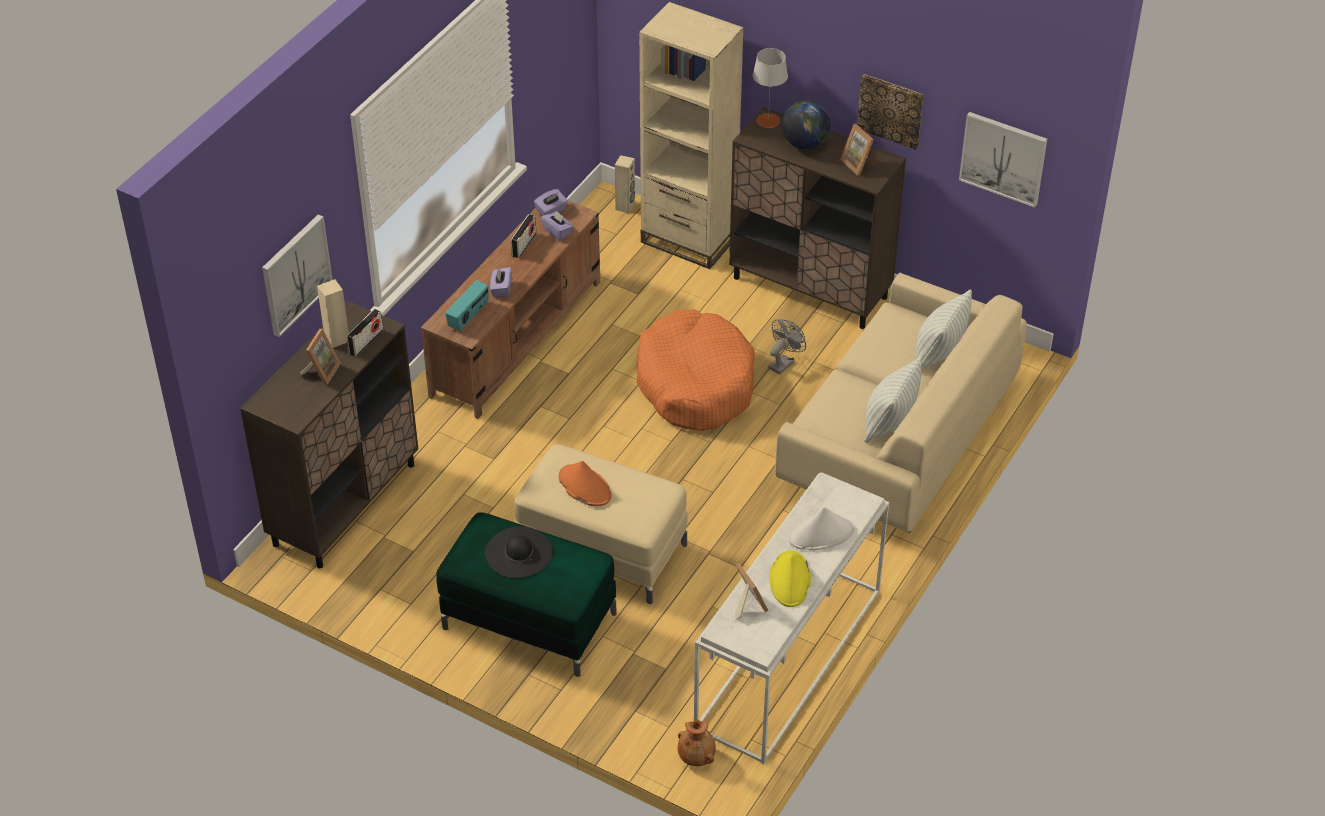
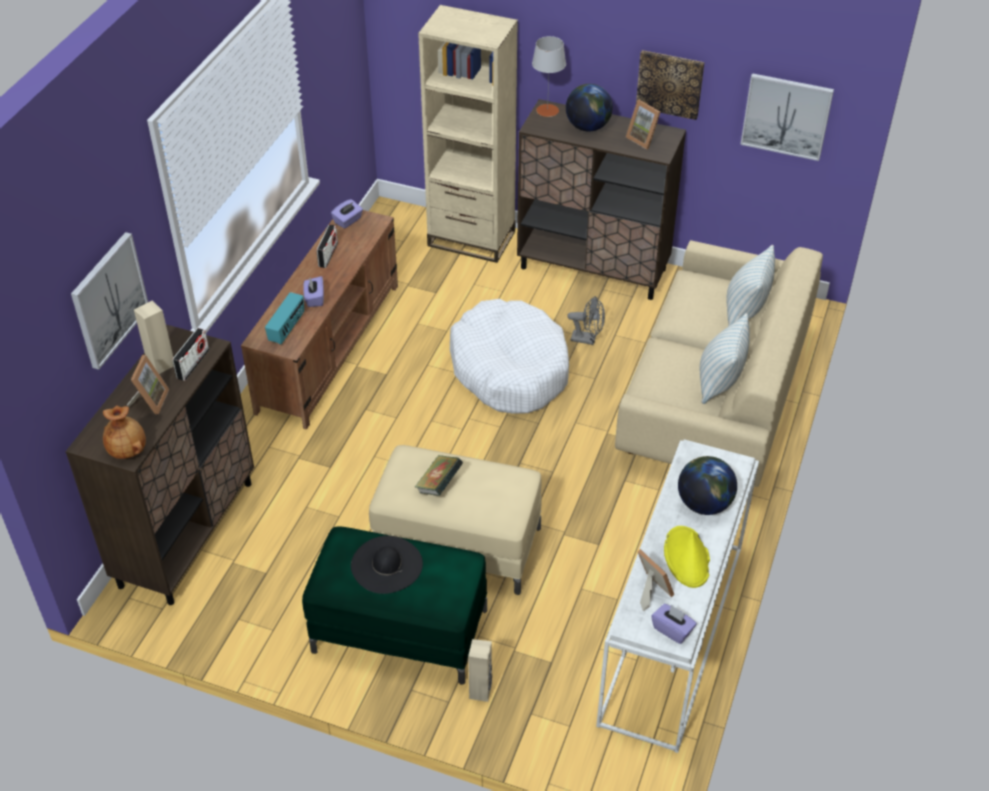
camera: 10 degrees left, 0 degrees up
(557, 232) = (358, 239): purple tissue box -> purple tissue box (672, 630)
(584, 486) = (439, 485): orange hat -> book
(625, 206) = (406, 216): beige speaker -> beige speaker (481, 691)
(695, 383) = (509, 369): orange dog bed -> white dog bed
(696, 756) = (606, 755): brown vase -> brown vase (128, 450)
(783, 362) = (587, 339): grey fan -> grey fan turned 75 degrees clockwise
(821, 534) = (704, 503): white hat -> globe

